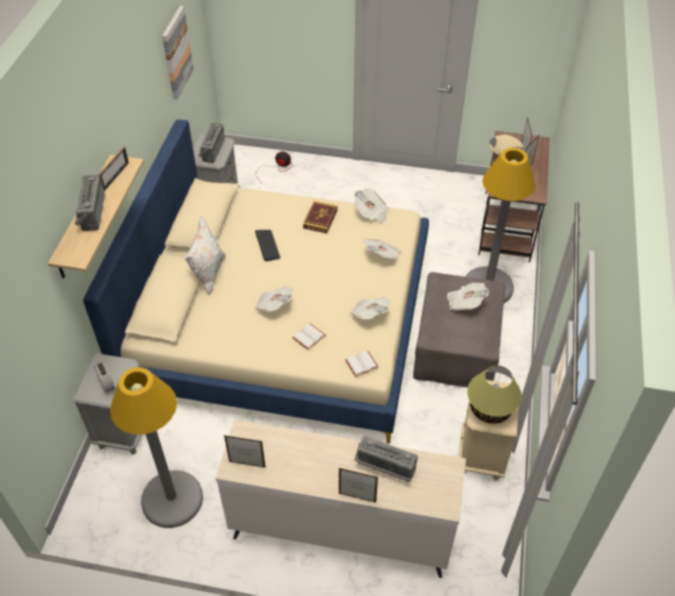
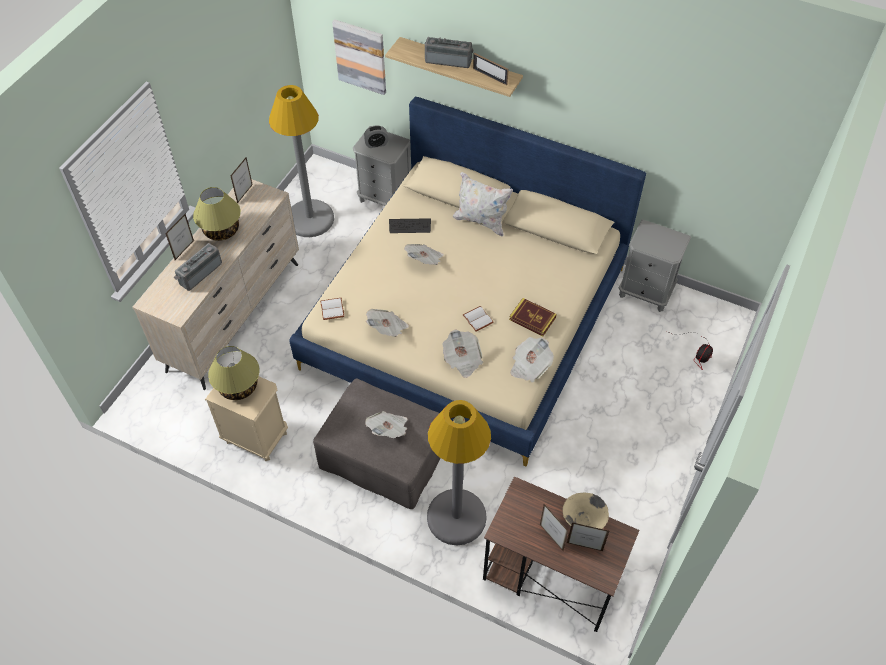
camera: 105 degrees right, 5 degrees up
(176, 53) = (702, 143): picture -> picture (360, 56)
(211, 150) = (660, 241): radio -> none
(267, 245) = (505, 269): keyboard -> keyboard (410, 226)
(308, 336) = (378, 278): white book -> white book (478, 319)
(314, 469) = (221, 230): none -> table lamp

